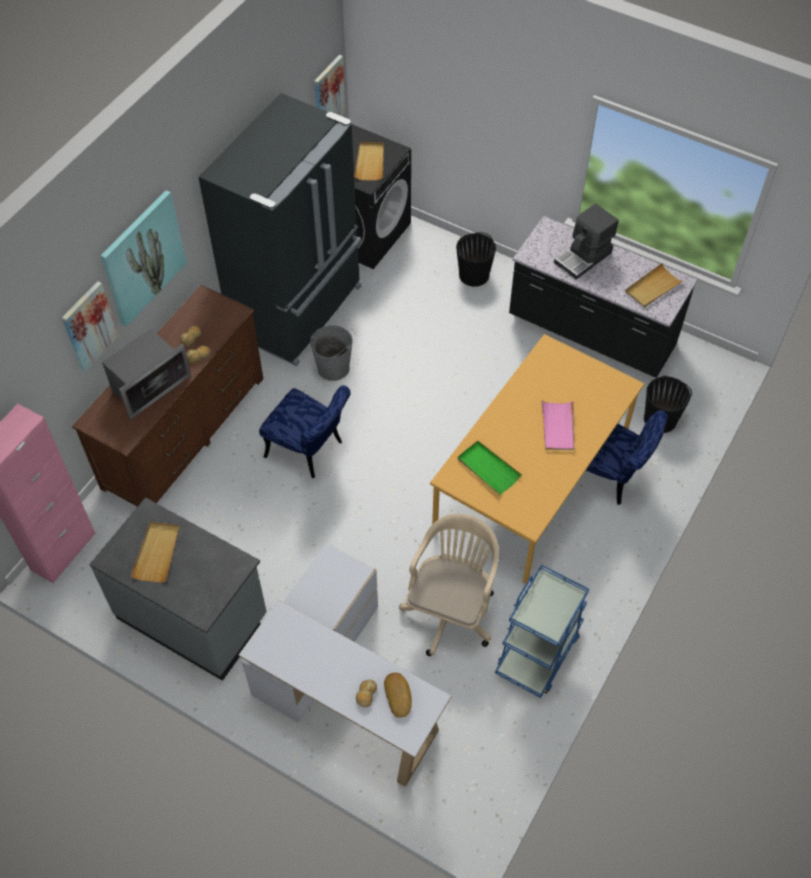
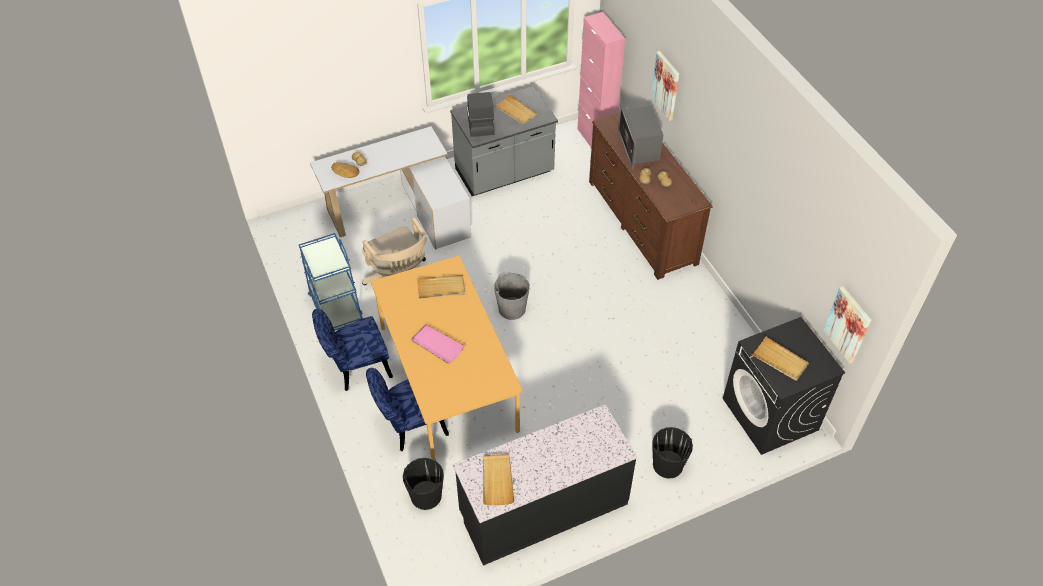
camera: 125 degrees right, 5 degrees down
(142, 258) = (700, 117): picture -> none
(299, 311) = (709, 329): black fridge -> none
(309, 451) = (575, 274): blue chair -> blue chair (356, 368)
(333, 368) = (637, 321): grey bucket -> grey bucket (512, 308)
(488, 469) = (441, 288): green tray -> beige tray
(584, 258) = (567, 453): coffee machine -> coffee machine (479, 122)

